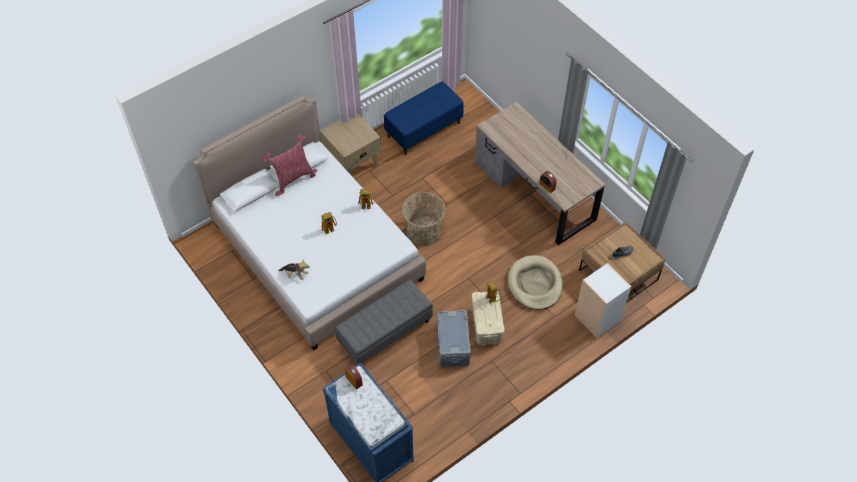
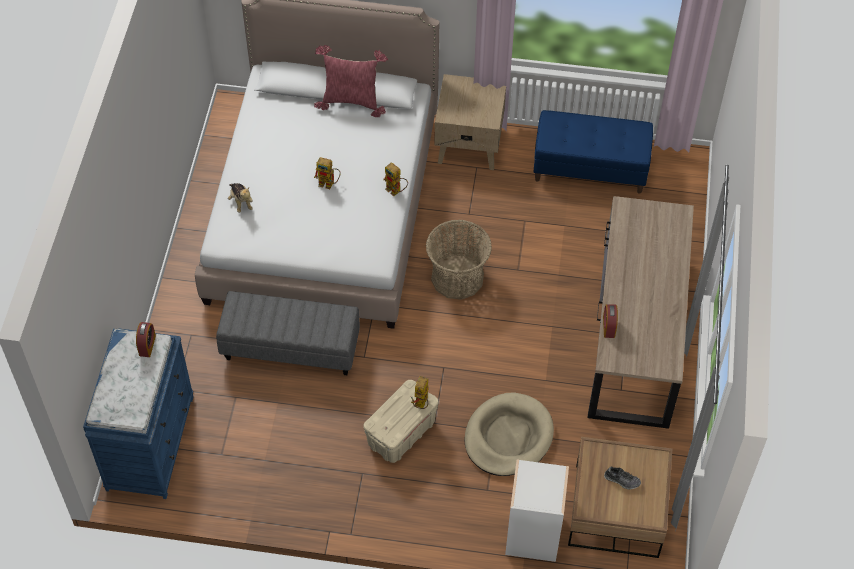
camera: 45 degrees right, 0 degrees up
(452, 345) = (342, 421): grey storage box -> none

